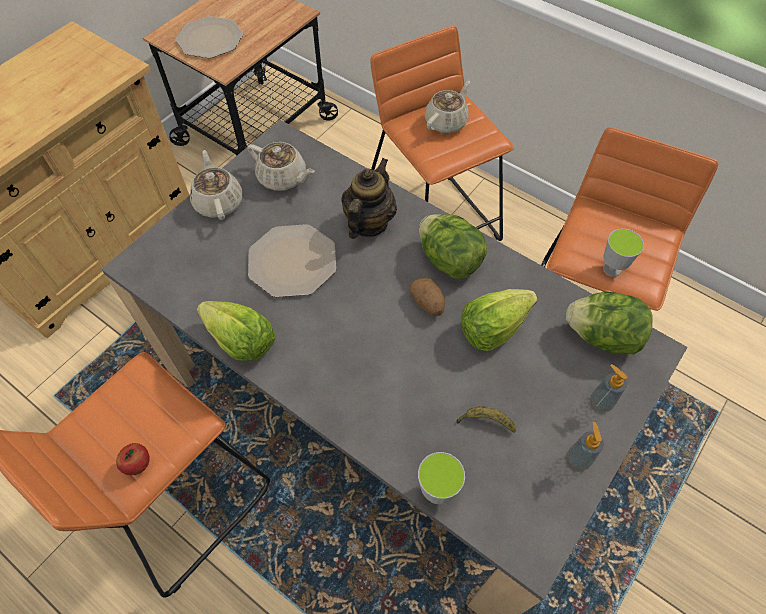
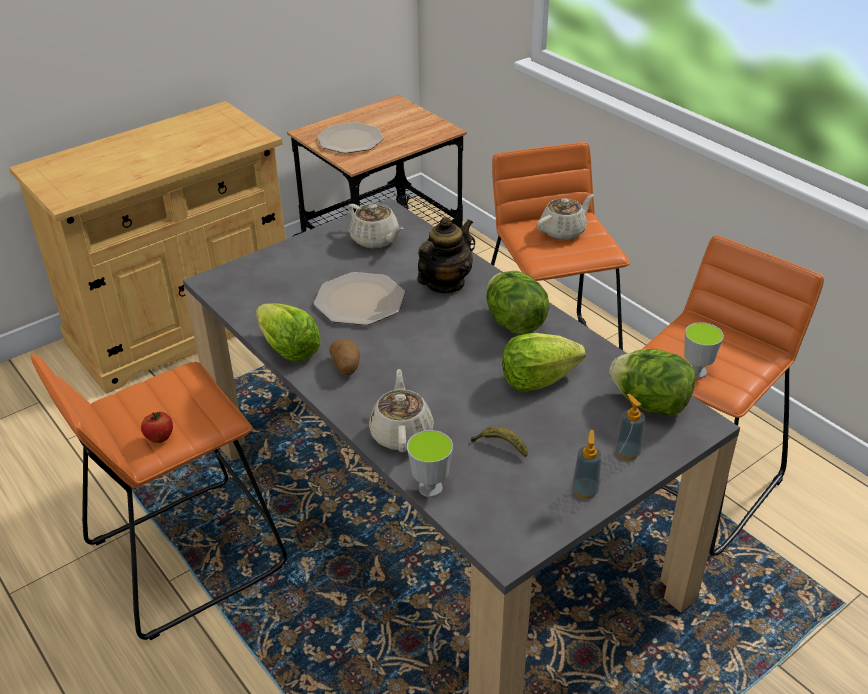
camera: 15 degrees right, 20 degrees down
(219, 202) = (308, 248): beige teapot -> beige teapot (402, 433)
(428, 303) = (479, 351): potato -> potato (346, 367)

